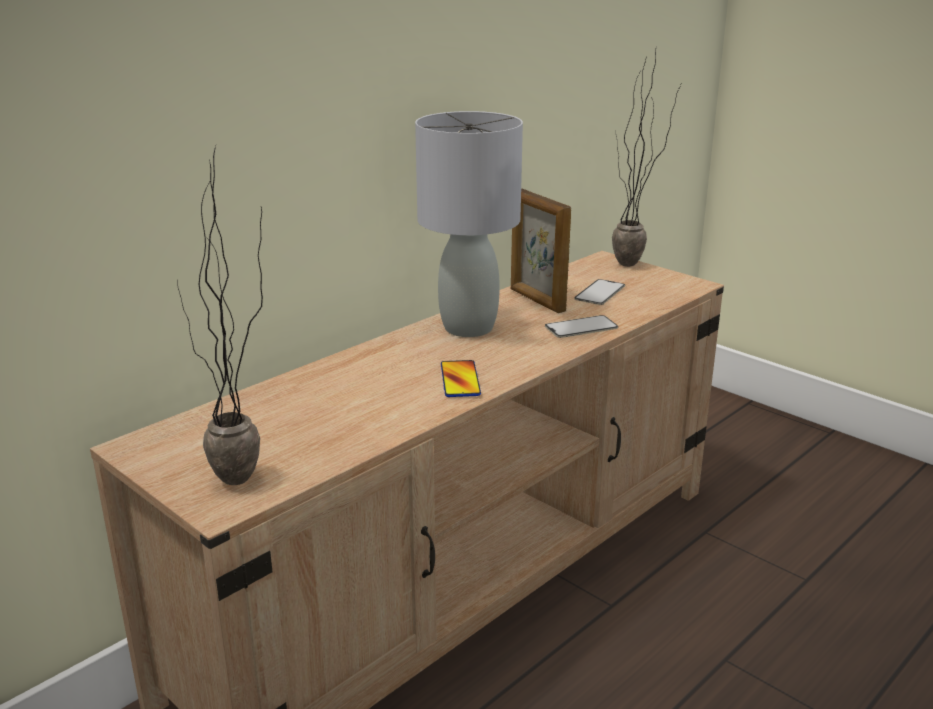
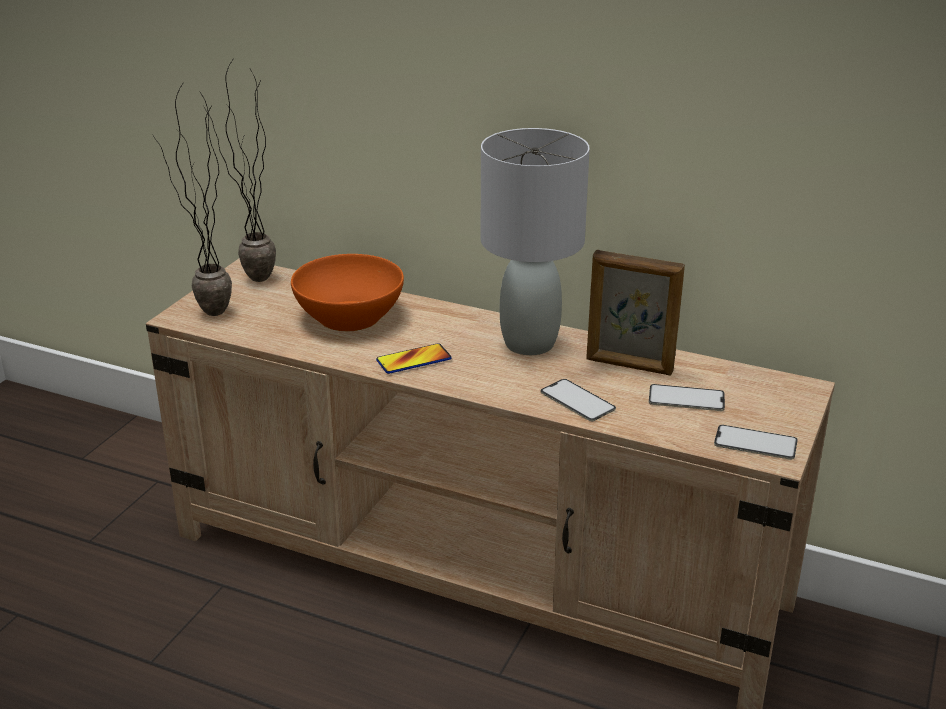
camera: 70 degrees right, 5 degrees up
(334, 399) = (348, 317): none -> orange bowl
(536, 300) = (629, 366): picture frame -> picture frame turned 105 degrees counterclockwise
(635, 267) = (794, 410): potted plant -> potted plant (251, 283)
(673, 286) = (755, 443): none -> phone

